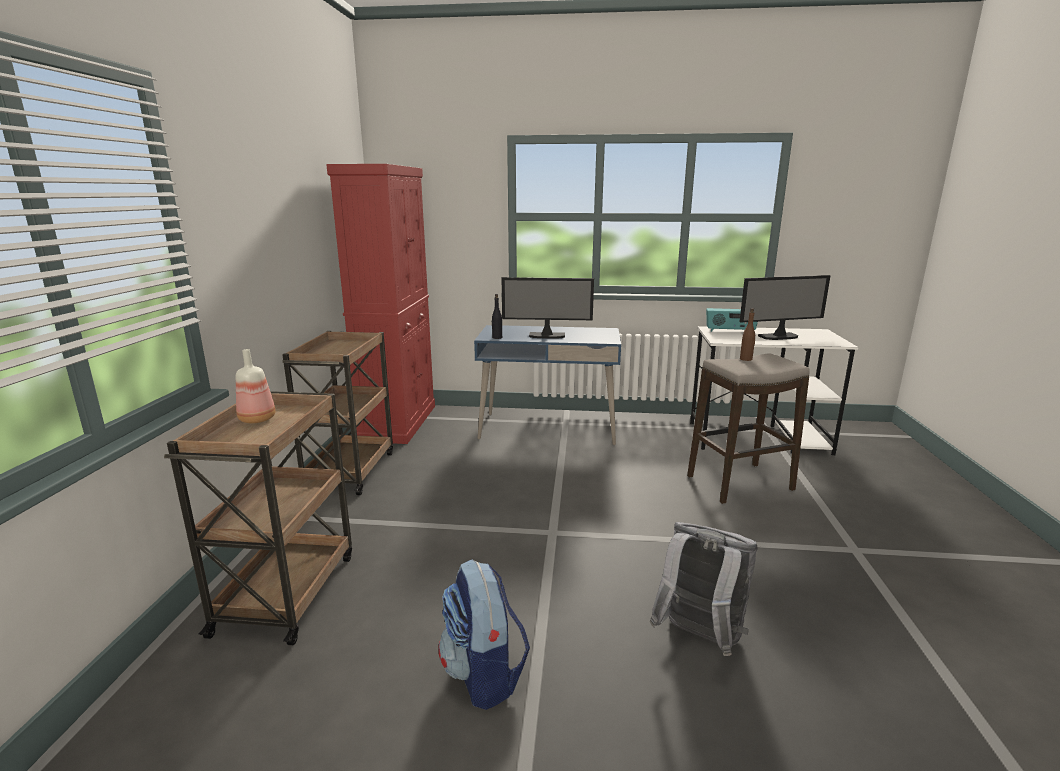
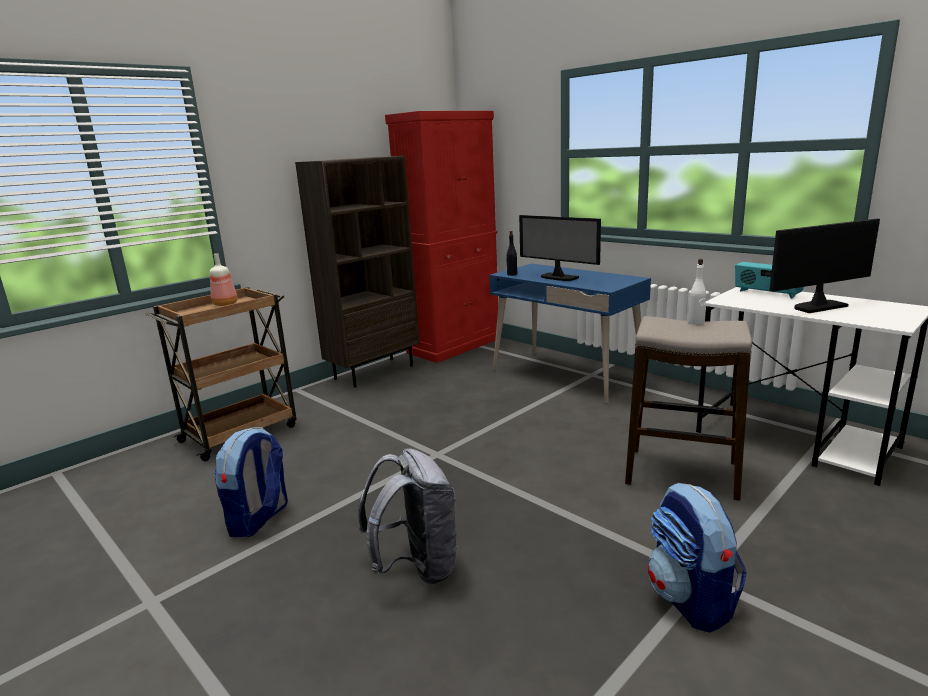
camera: 40 degrees right, 0 degrees up
(350, 470) = (374, 372): brown cart -> brown bookcase
(746, 359) = (696, 322): brown bottle -> white bottle
(779, 337) = (818, 307): monitor -> monitor turned 135 degrees clockwise
(872, 568) = (691, 600): none -> backpack

